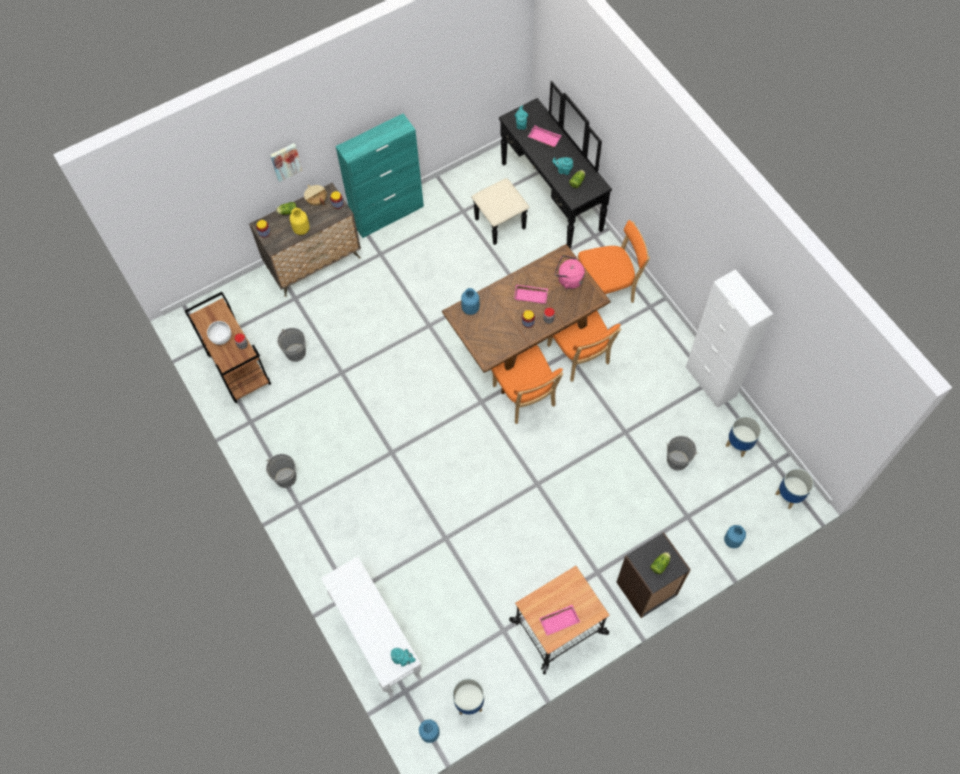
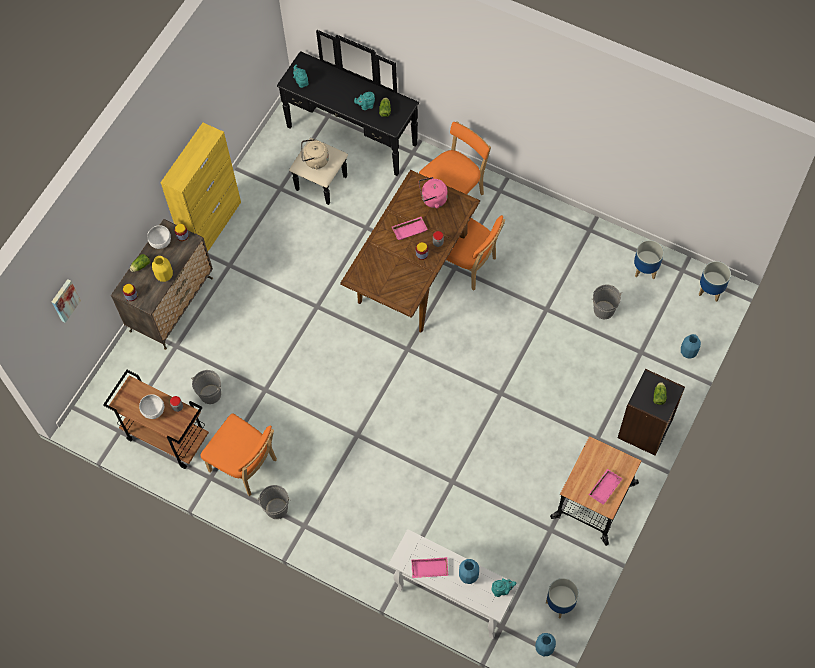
camera: 30 degrees left, 0 degrees up
(285, 161) = (126, 218): picture -> picture (64, 300)
(316, 201) = (161, 243): beige cooking pot -> white bowl
(388, 214) = (212, 225): turquoise cabinet -> yellow cabinet
(470, 309) = (364, 268): blue vase -> blue vase (468, 575)
(496, 198) = (315, 161): none -> beige kettle
(525, 398) = (443, 325): orange chair -> orange chair (245, 467)
(543, 139) = (330, 86): pink tray -> pink tray (429, 570)
(710, 382) = (590, 229): white cabinet -> none

